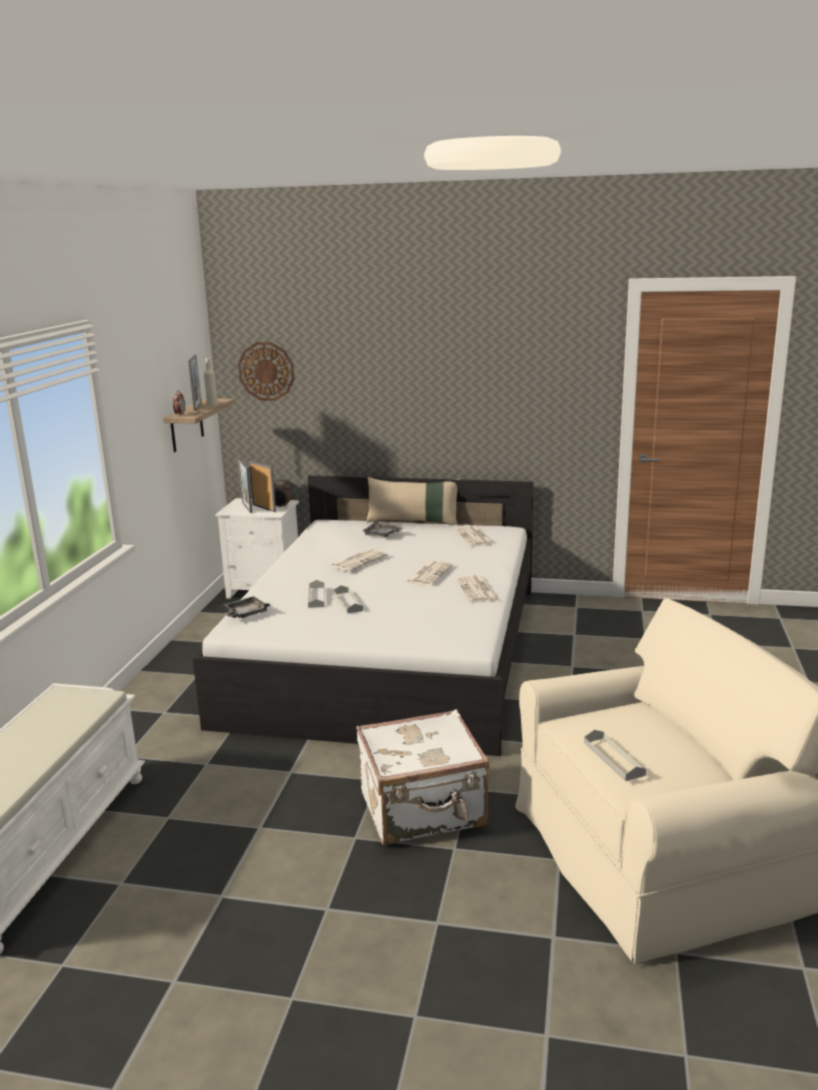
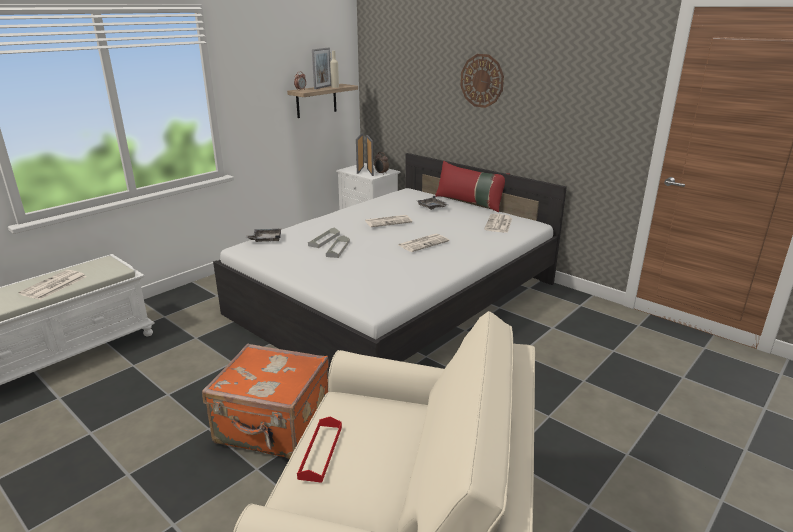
camera: 30 degrees right, 5 degrees up
(266, 371) = (388, 67): wall clock -> wall clock (482, 81)
(413, 521) = (469, 203): beige pillow -> red pillow
(423, 810) = (274, 428): white suitcase -> orange suitcase
(478, 590) = (441, 265): newspaper -> newspaper (53, 285)
(613, 758) = (320, 452): grey tray -> red tray

